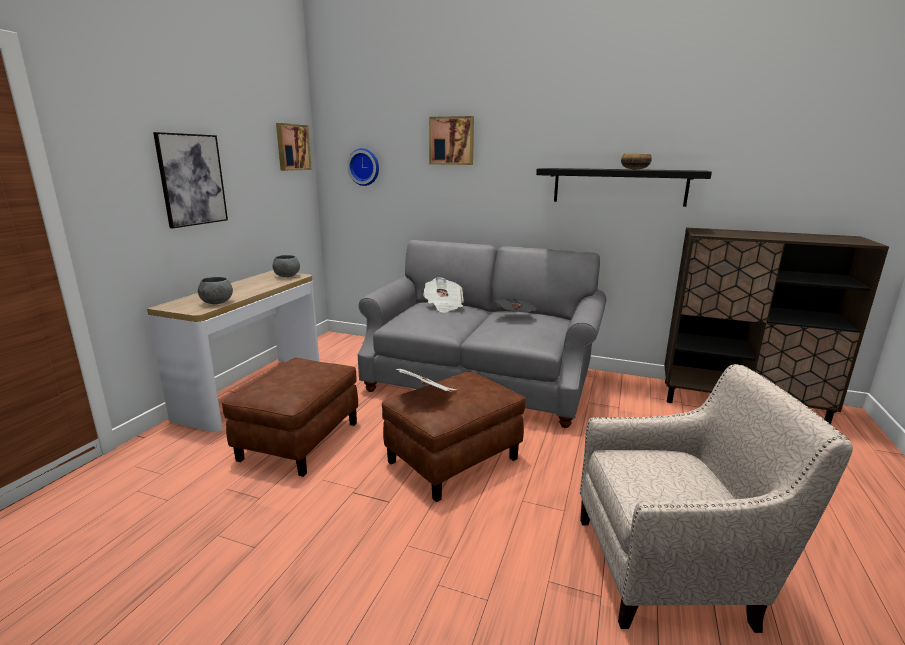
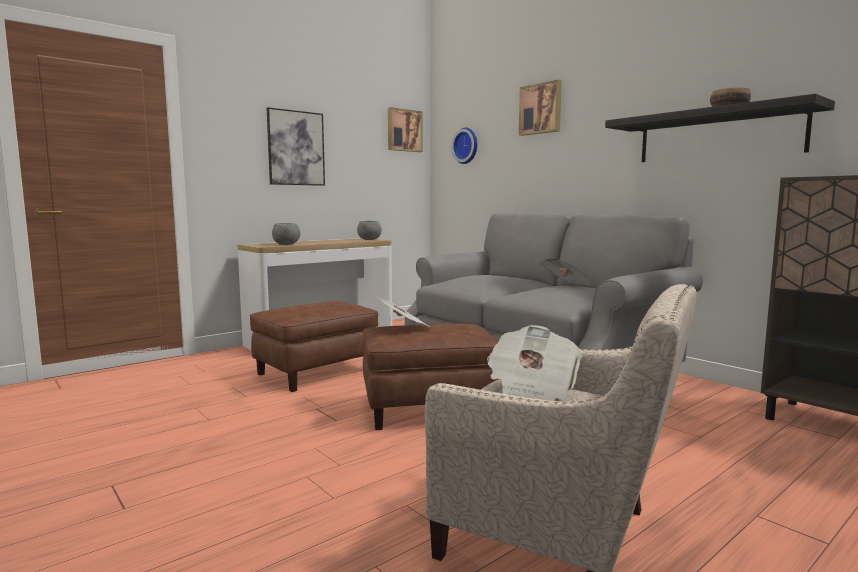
camera: 30 degrees right, 10 degrees down
(443, 306) = (501, 274): newspaper -> newspaper (531, 390)

